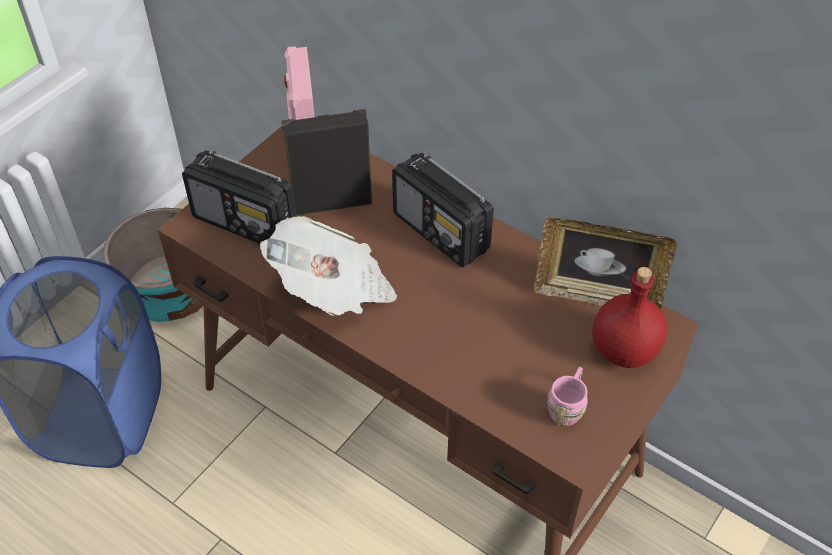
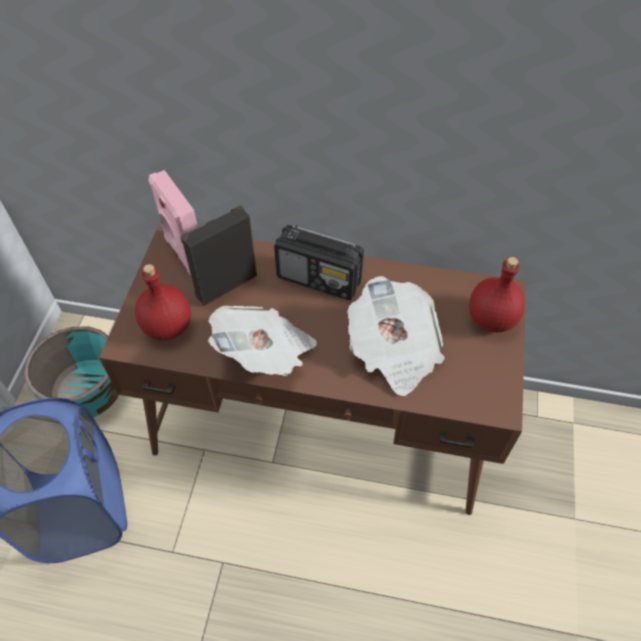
camera: 25 degrees left, 5 degrees up
(245, 223) = (168, 326): radio -> red bottle
(481, 341) = (394, 350): none -> newspaper
(567, 406) = (478, 375): pink mug -> none
(597, 295) = (451, 286): picture frame -> none

